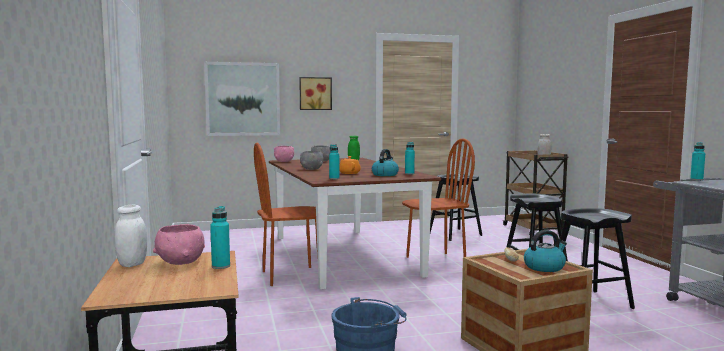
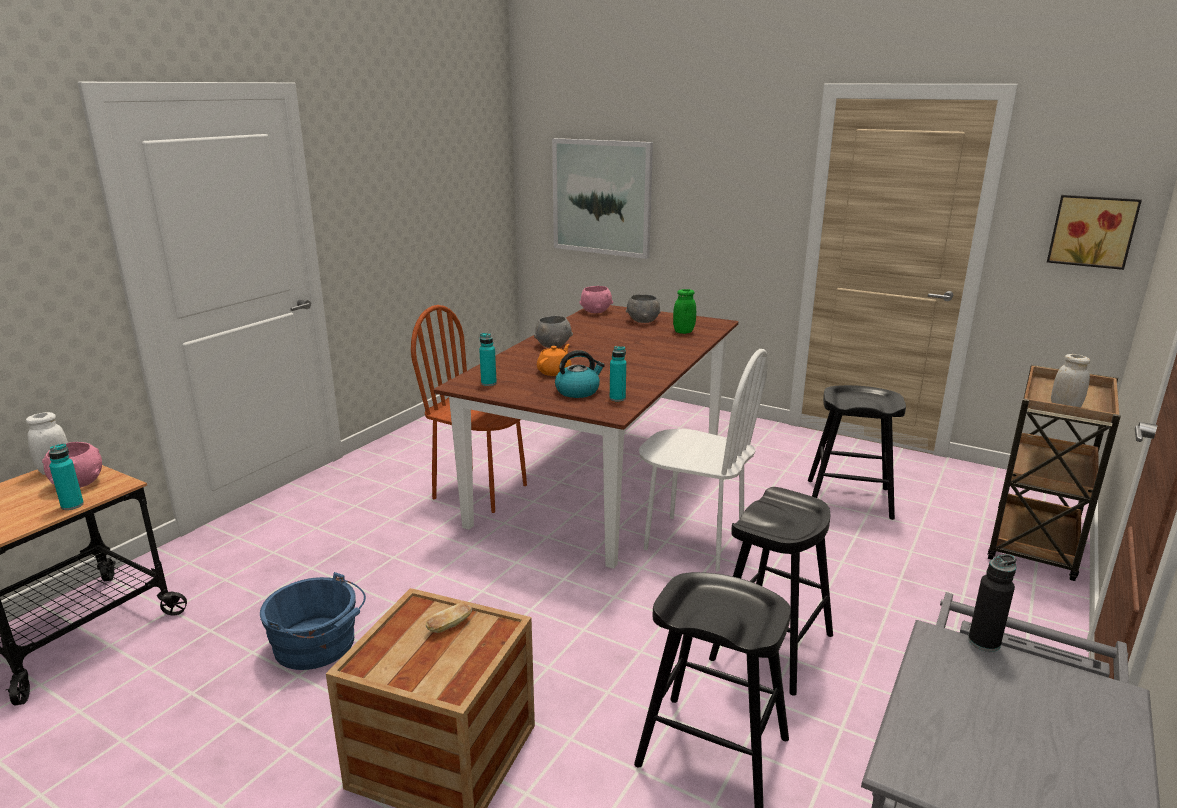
camera: 45 degrees right, 15 degrees up
(315, 93) = (706, 195): picture -> picture (1092, 231)
(435, 260) = (694, 542): brown chair -> white chair
(544, 267) = (438, 666): kettle -> none
(696, 179) = (984, 642): turquoise bottle -> black bottle

